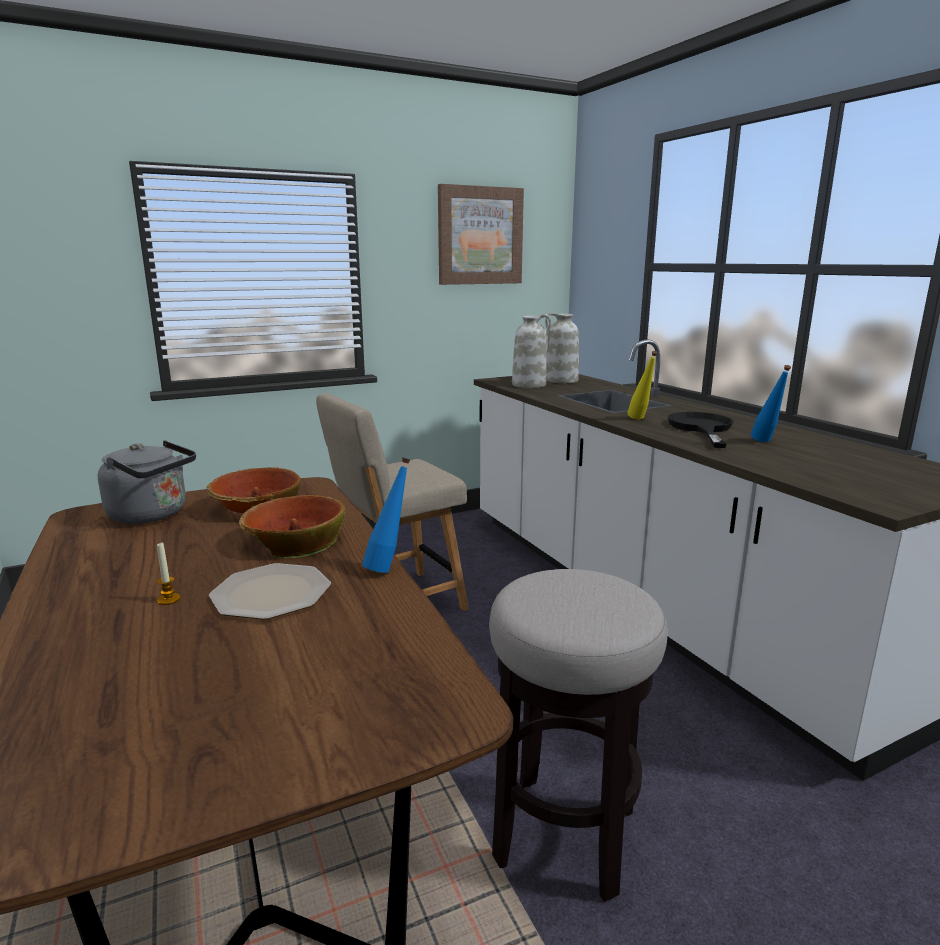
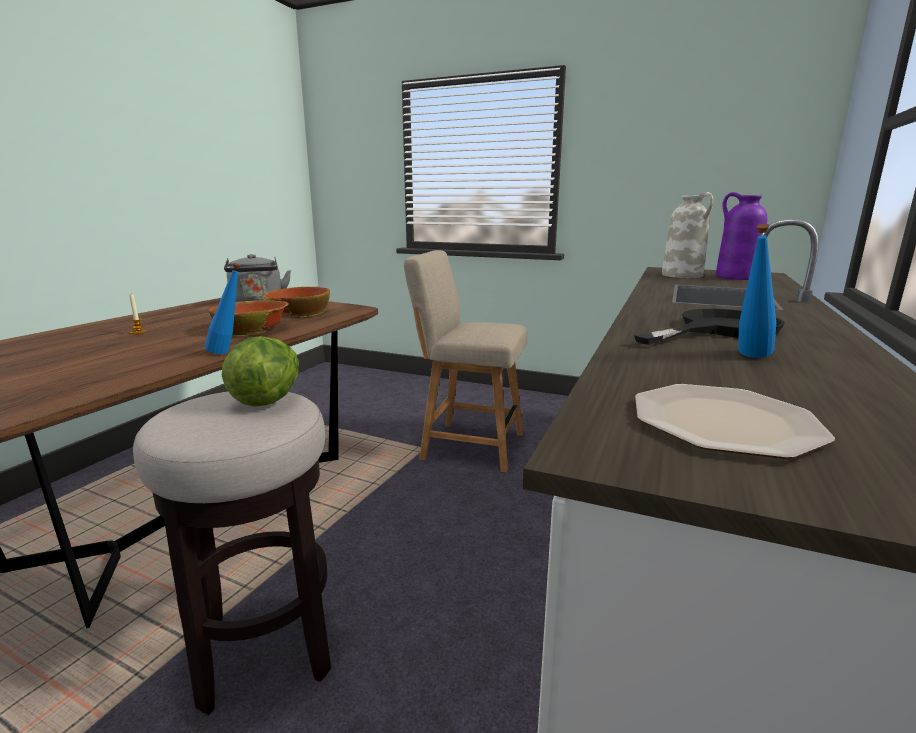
camera: 50 degrees right, 0 degrees up
(271, 594) = (161, 344): plate -> plate (724, 423)
(480, 236) = (700, 114): picture -> none
(561, 380) = (736, 277): white vase -> purple vase
(565, 578) = (267, 398): none -> lettuce
(640, 420) = (674, 311): yellow bottle -> none

